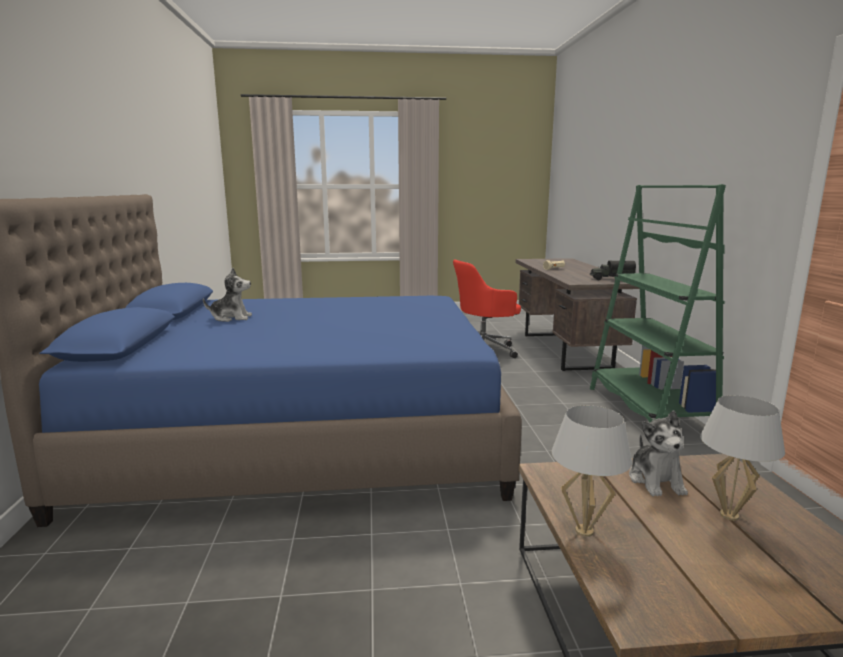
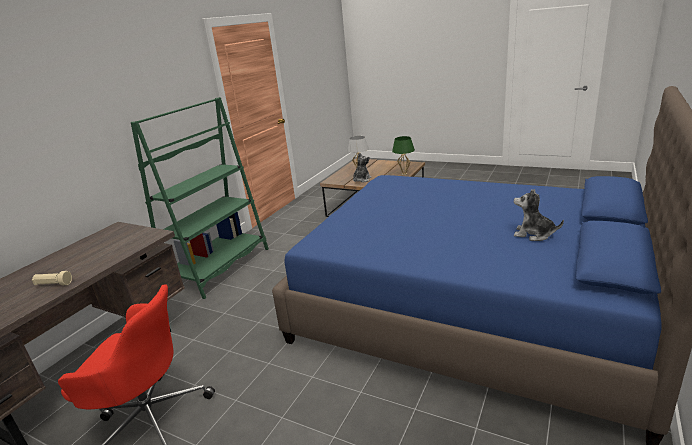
camera: 145 degrees left, 10 degrees up
(584, 531) = (404, 174): white table lamp -> green table lamp
(611, 279) = (110, 235): toy truck -> none

